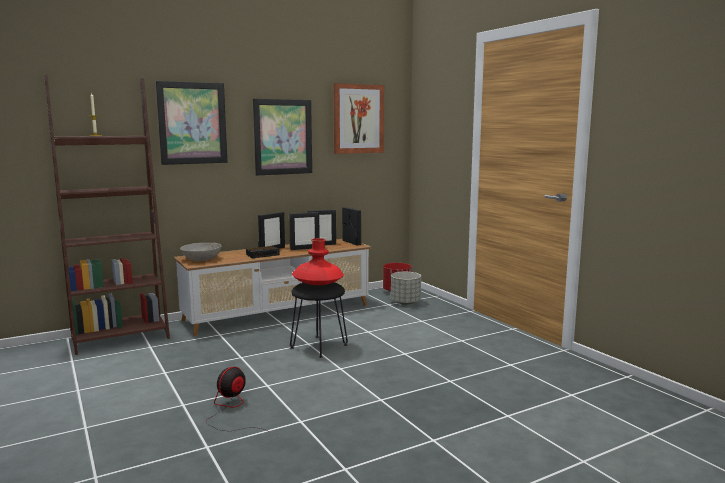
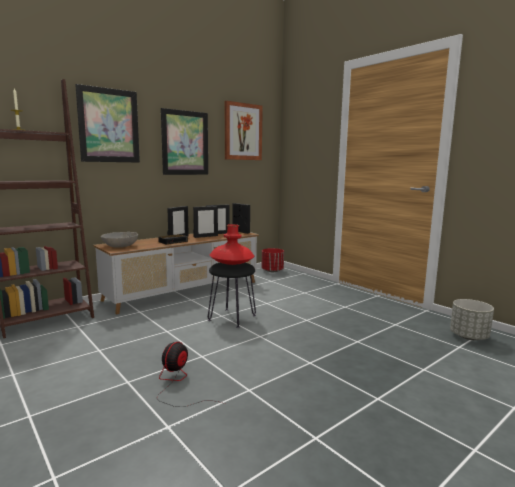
camera: 10 degrees left, 0 degrees up
(405, 302) = (283, 279): grey planter -> grey planter (468, 337)

